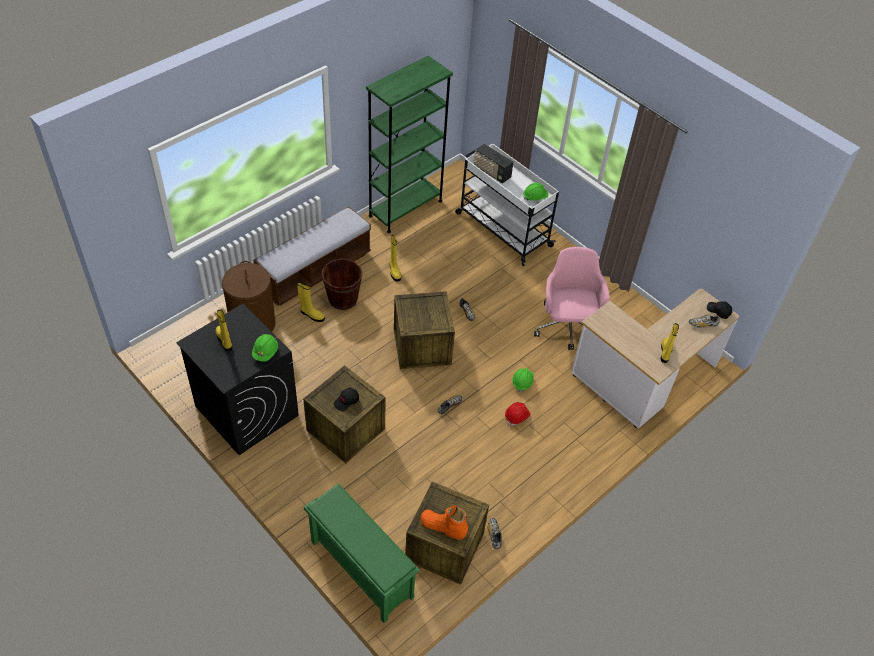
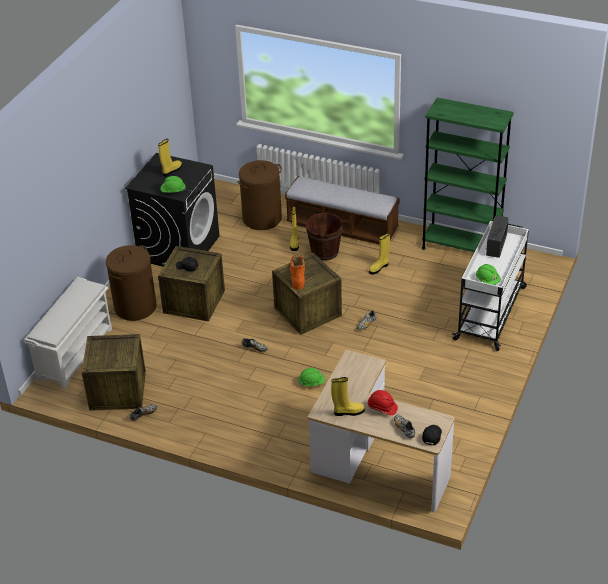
camera: 70 degrees right, 10 degrees down
(318, 485) = (135, 307): none -> brown laundry basket
(360, 569) = (75, 353): green shoe rack -> white shoe rack
(443, 526) = (101, 352): orange boot -> orange boot (298, 277)
(517, 416) = (272, 391): red hard hat -> red hard hat (382, 408)
(567, 327) = (401, 392): pink office chair -> none

